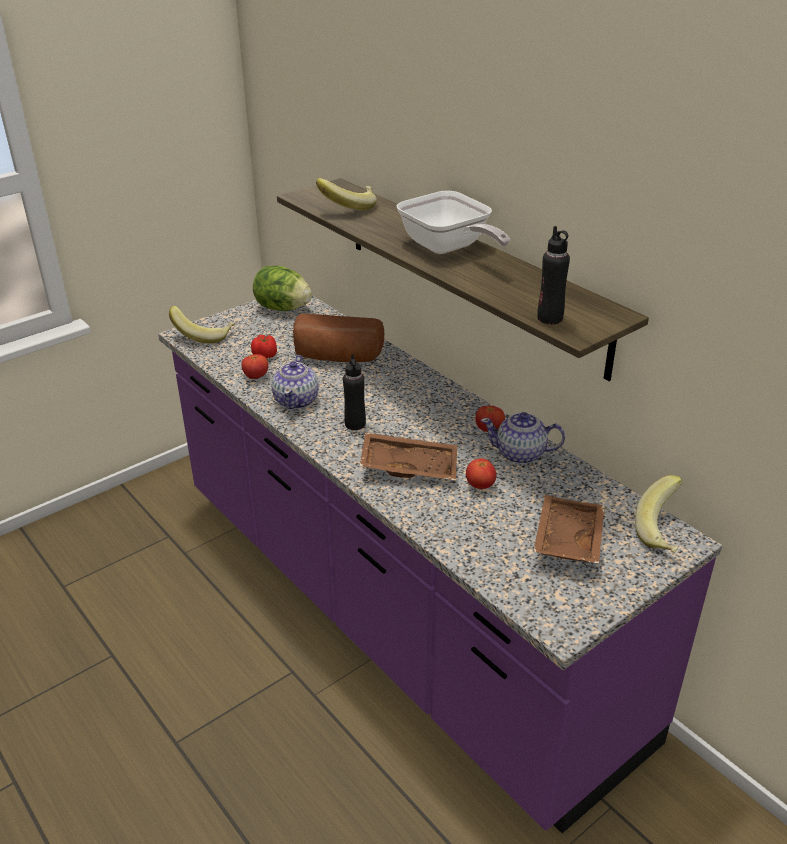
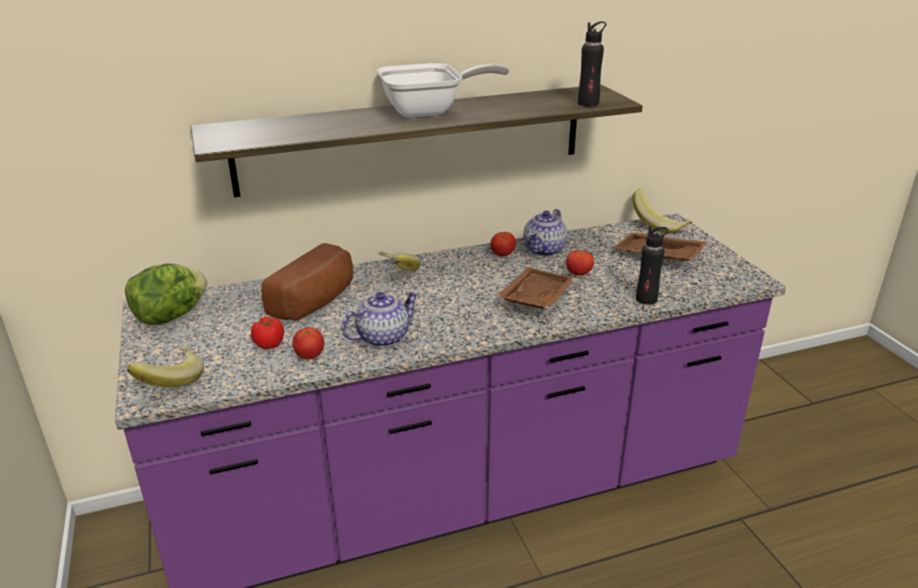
camera: 70 degrees left, 5 degrees down
(297, 400) = (382, 337): teapot -> teapot turned 60 degrees counterclockwise
(348, 207) = (281, 130): banana -> banana (395, 274)
(355, 424) = (450, 312): black bottle -> black bottle (646, 299)

